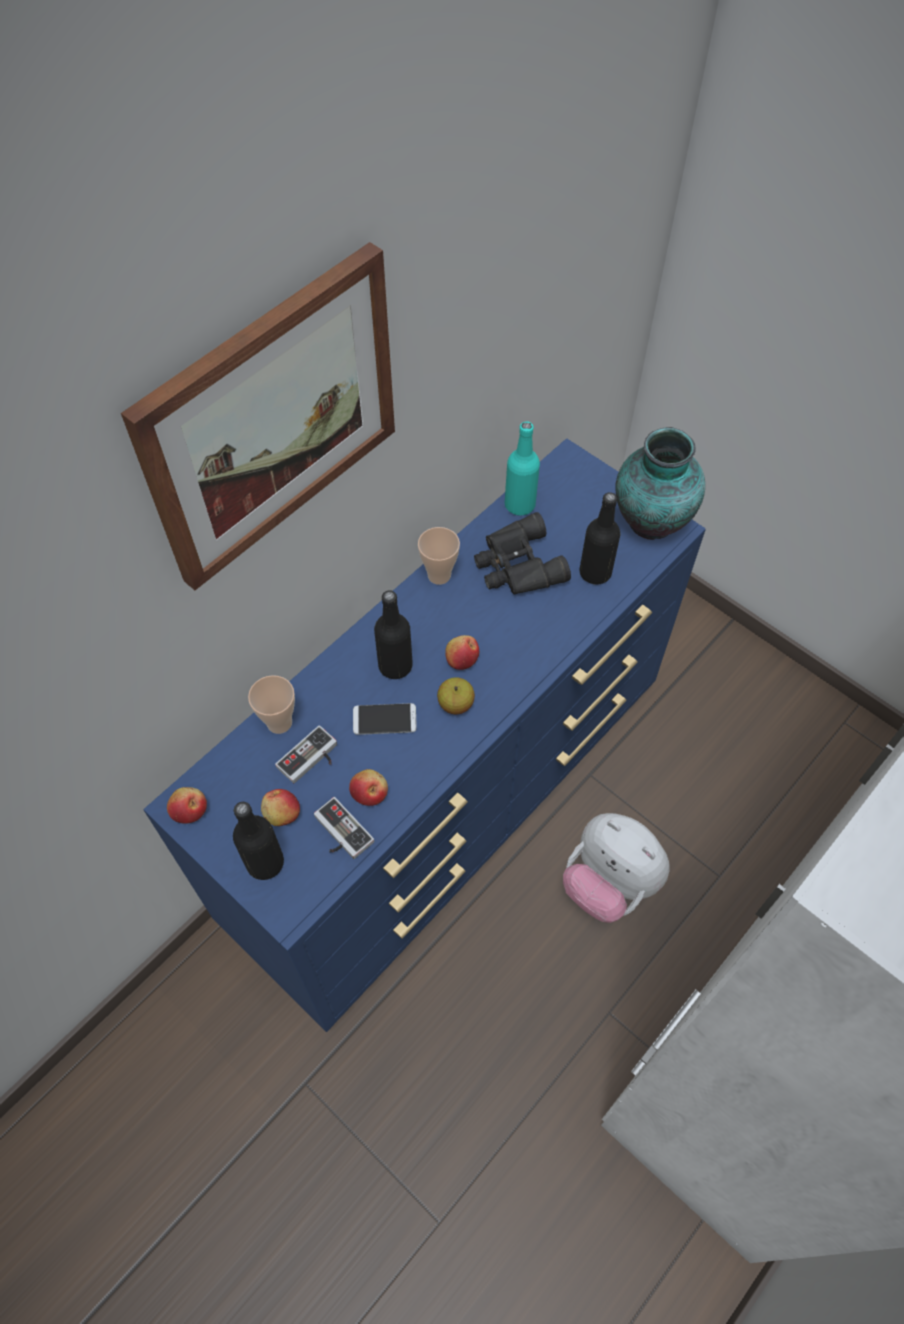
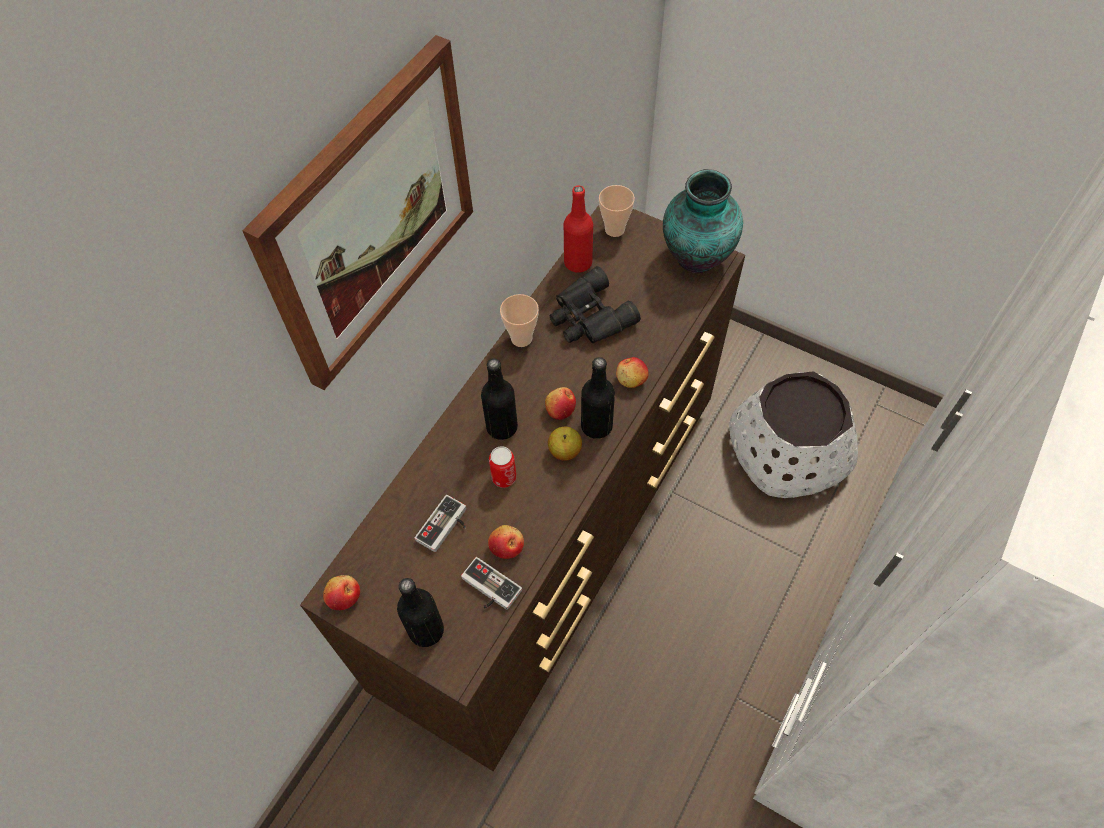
camera: 10 degrees left, 0 degrees up
(279, 722) = (408, 499): cup -> cup (614, 229)
(282, 813) = (431, 582): apple -> apple (631, 380)
(384, 719) = (504, 477): phone -> can
(451, 801) = (555, 540): blue dresser -> brown dresser
(519, 505) = (578, 263): turquoise bottle -> red bottle
(595, 572) = (659, 311): black bottle -> black bottle (596, 426)
(609, 883) = (710, 583): plush toy -> none
(730, 755) = (788, 450): none -> white planter

